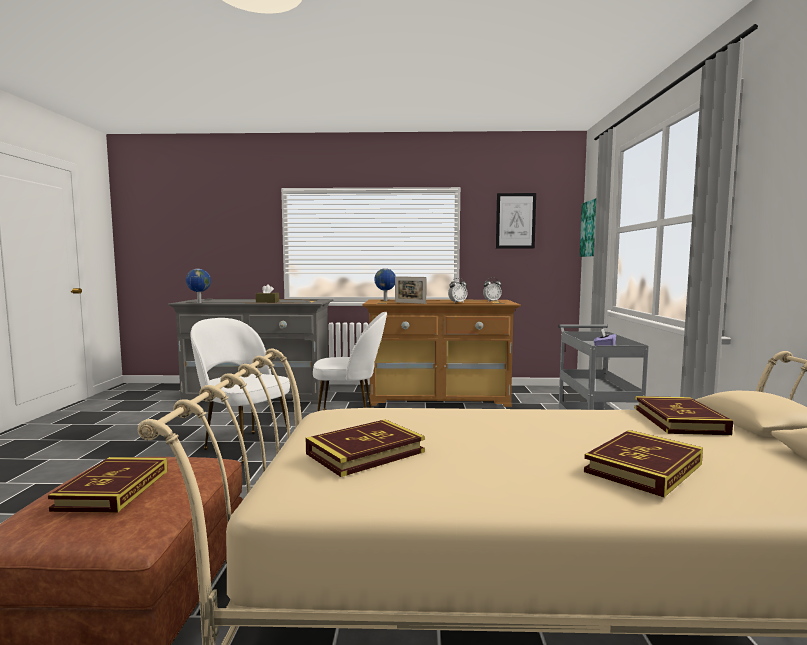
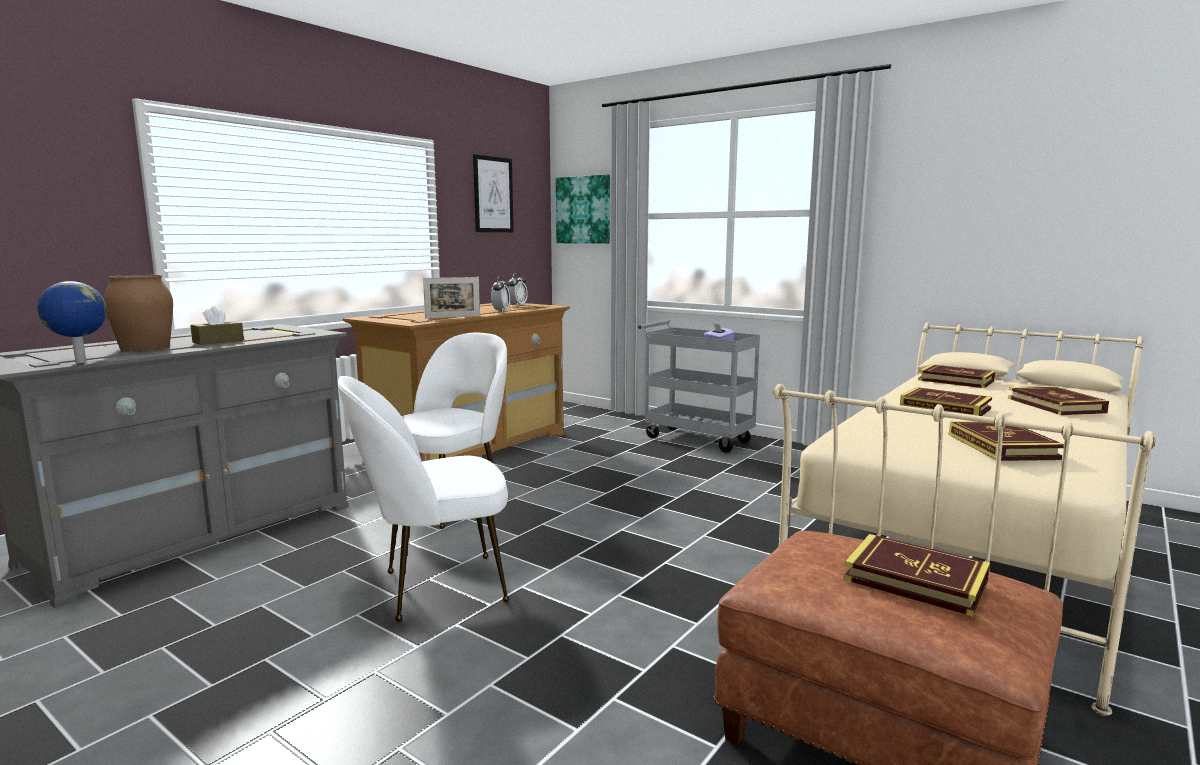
camera: 55 degrees left, 5 degrees up
(240, 301) = (146, 347): none -> brown vase
(385, 300) = (390, 317): globe -> none
(505, 425) = (944, 408): none -> book

